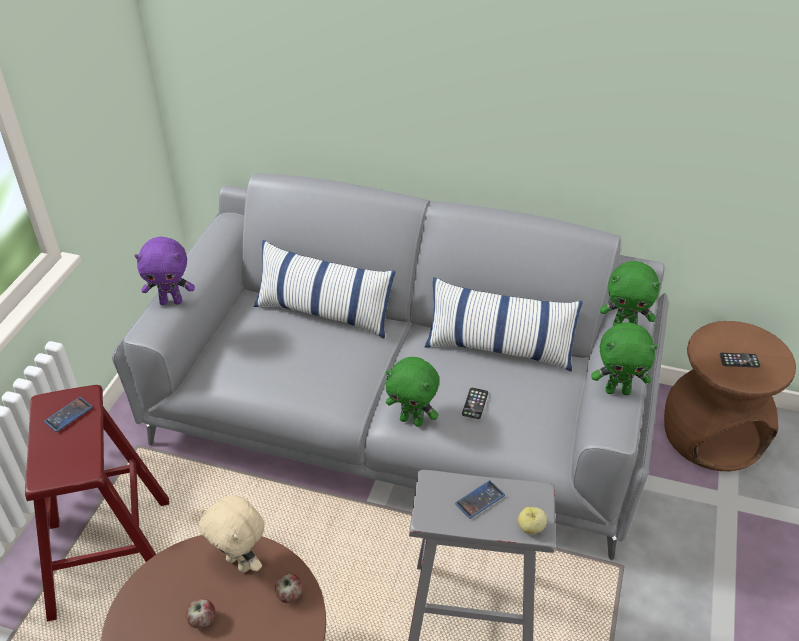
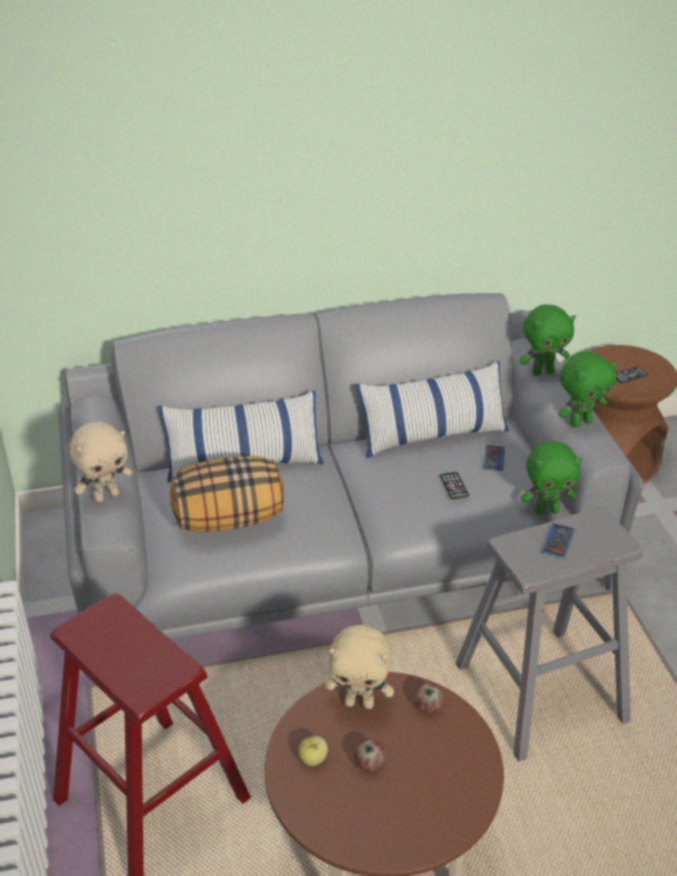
camera: 30 degrees left, 5 degrees down
(68, 414) = (112, 630): phone -> phone (494, 458)
(171, 301) = (106, 496): purple plush toy -> beige plush toy
(271, 357) = (229, 519): none -> pillow
(412, 420) = (408, 522): green plush toy -> green plush toy (547, 510)
(530, 528) = (615, 544): apple -> apple (313, 759)

